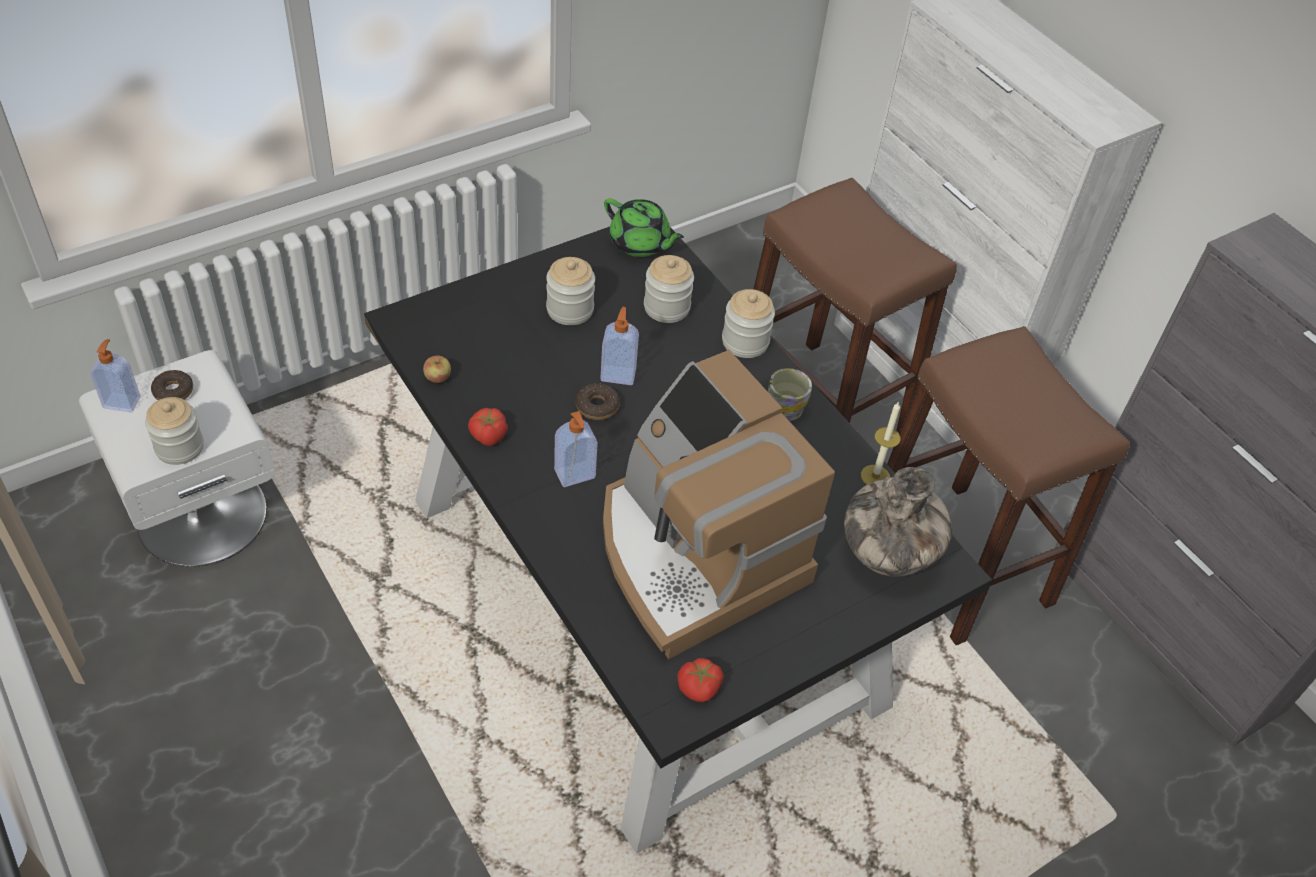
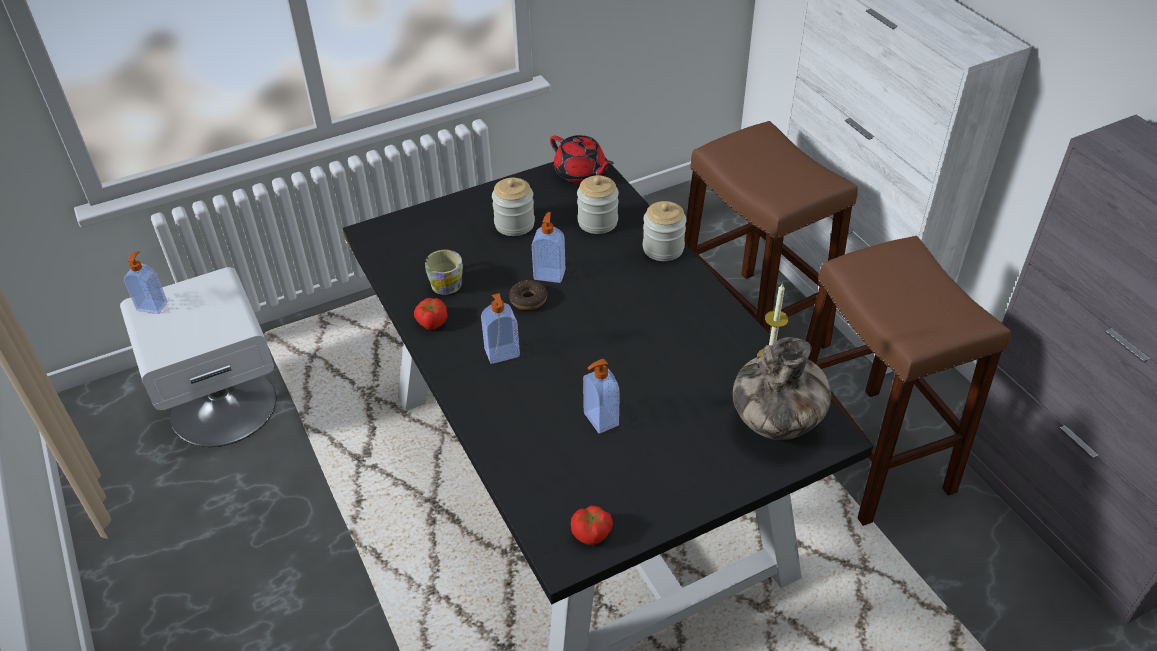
camera: 10 degrees right, 5 degrees down
(173, 391) = (194, 298): donut -> none
(179, 447) = (192, 341): jar -> none
(438, 378) = (396, 277): apple -> none
(640, 243) = (580, 173): green teapot -> red teapot
(694, 554) = (600, 420): coffee machine -> soap dispenser
(785, 404) = (693, 298): mug -> mug (447, 281)

